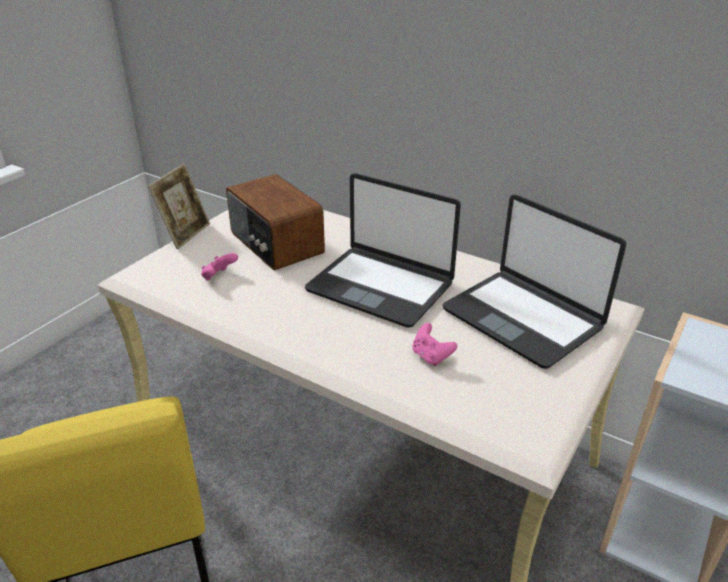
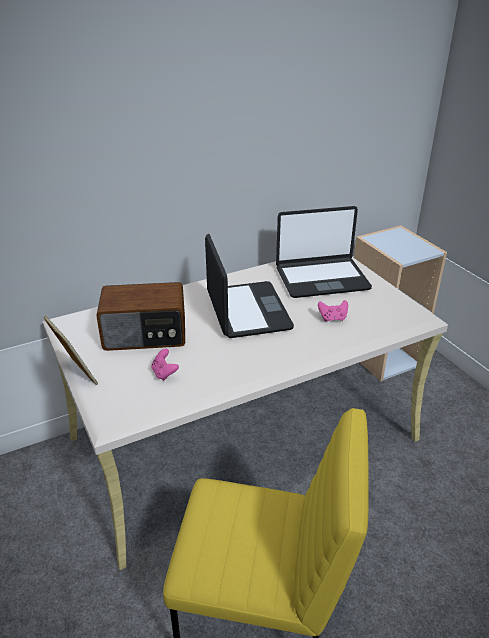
camera: 60 degrees left, 0 degrees up
(381, 286) = (247, 311): laptop -> laptop turned 75 degrees counterclockwise

